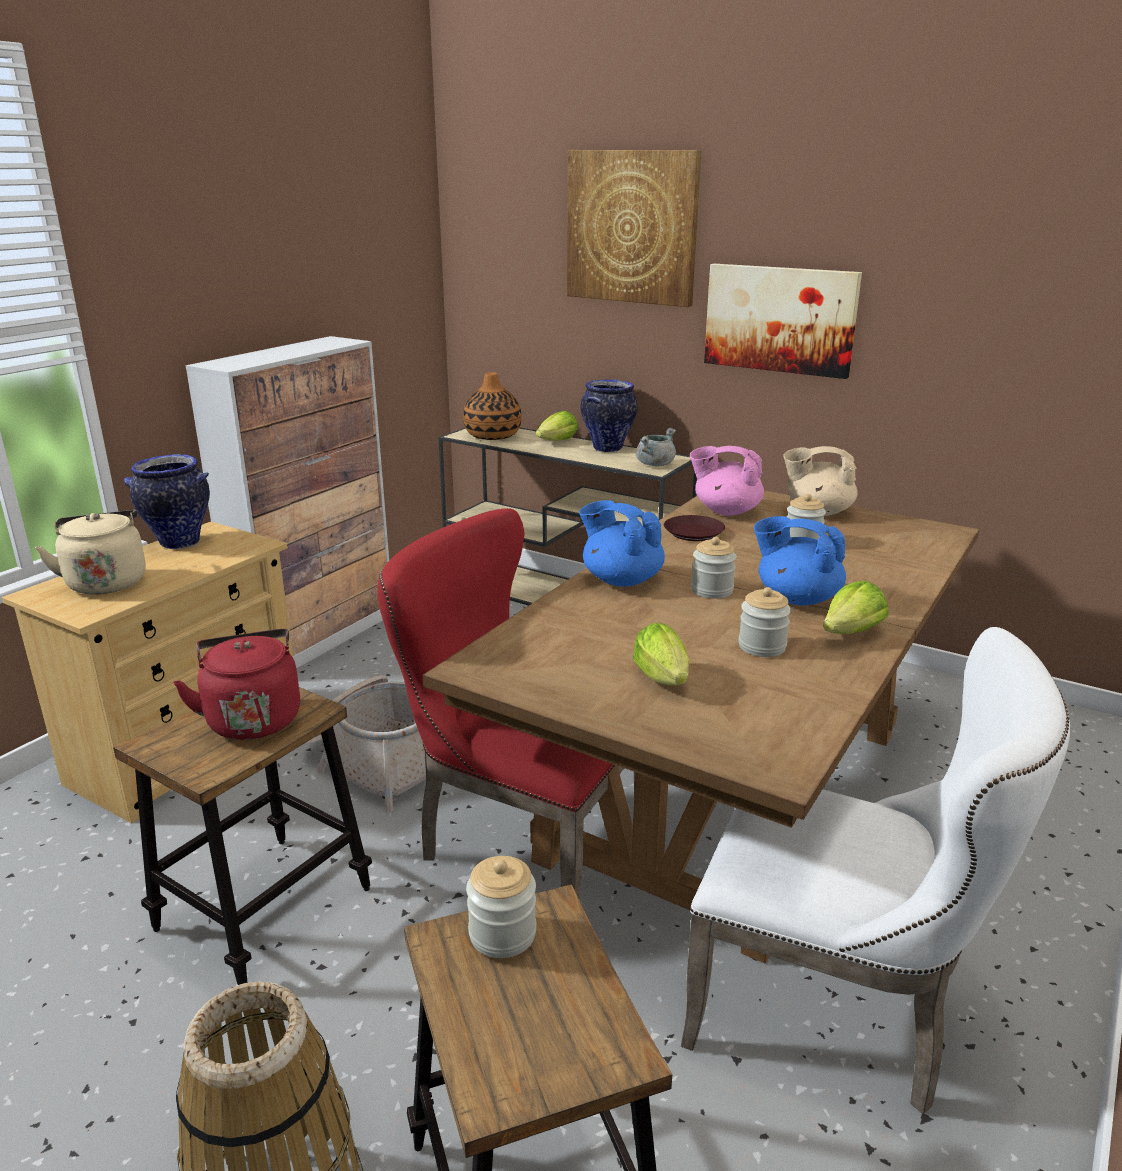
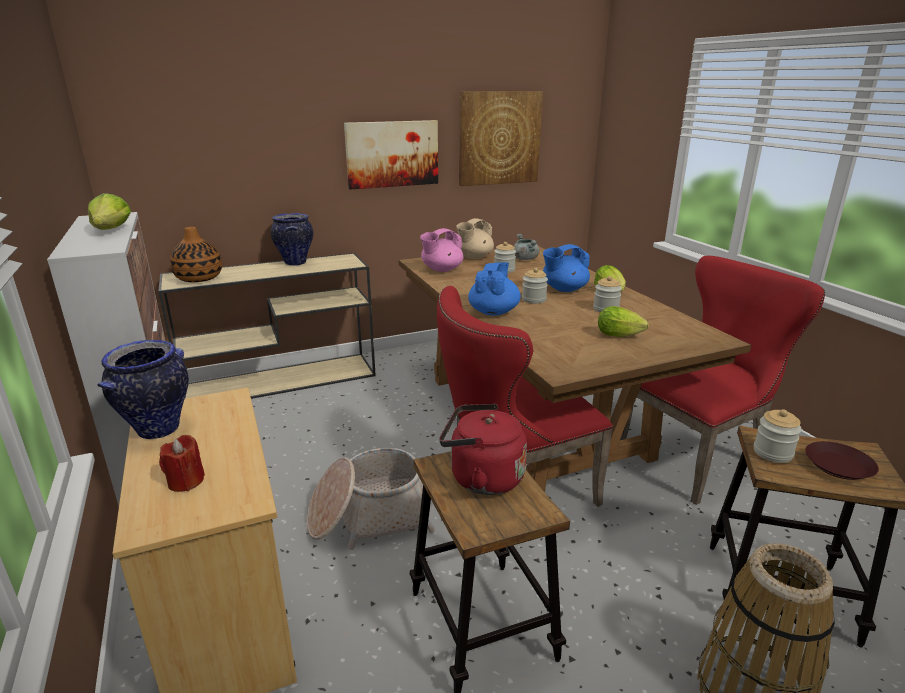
camera: 55 degrees left, 0 degrees up
(106, 582) = (186, 481): beige kettle -> red candle
(557, 442) = (254, 268): lettuce -> lettuce (111, 230)
(621, 580) = (494, 312): blue teapot -> blue teapot turned 120 degrees clockwise
(632, 227) = (277, 101): picture -> picture (499, 138)
(655, 464) = (345, 262): grey cooking pot -> grey cooking pot (524, 259)
(694, 533) = (459, 283): brown plate -> brown plate (839, 466)
(838, 1010) = (695, 455): white chair -> red chair

